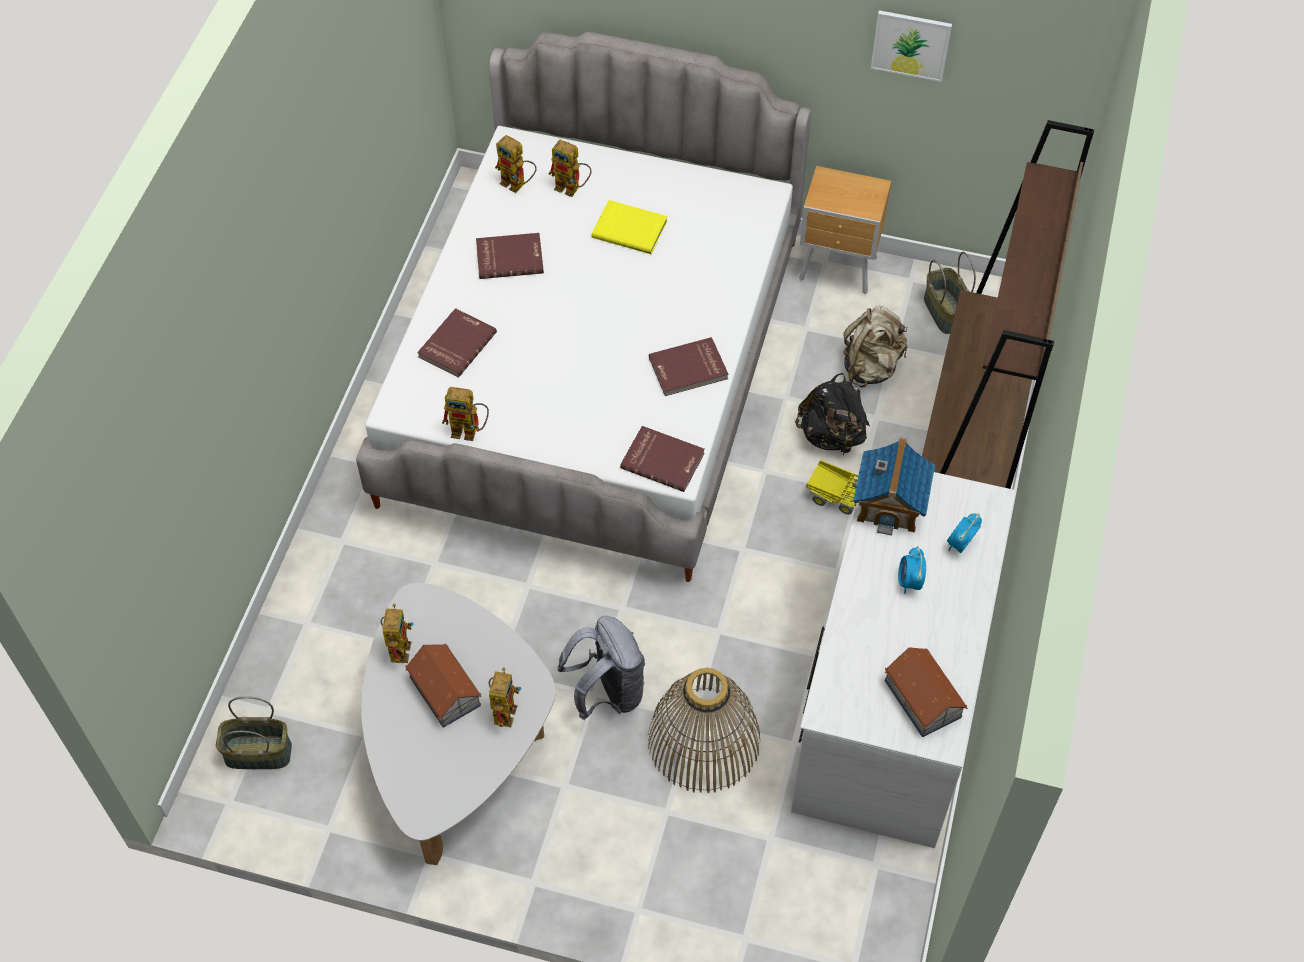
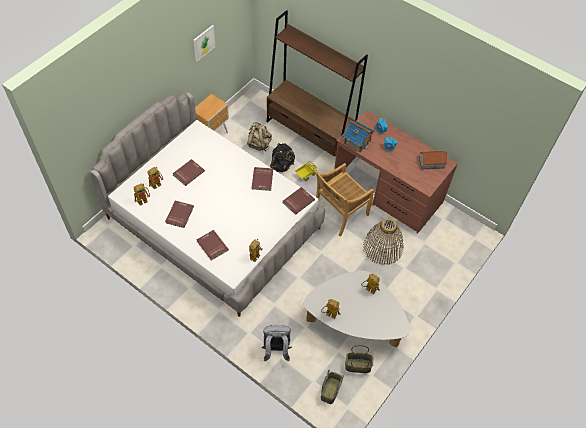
camera: 70 degrees left, 0 degrees up
(445, 692) = (354, 305): toy house -> none
(607, 692) = (353, 268): grey backpack -> grey backpack (276, 350)
(630, 228) = (188, 173): yellow book -> red book
(759, 609) = (340, 213): none -> beige chair
(890, 696) = (387, 191): white desk -> brown desk
(946, 312) = (248, 115): basket -> basket (358, 365)

